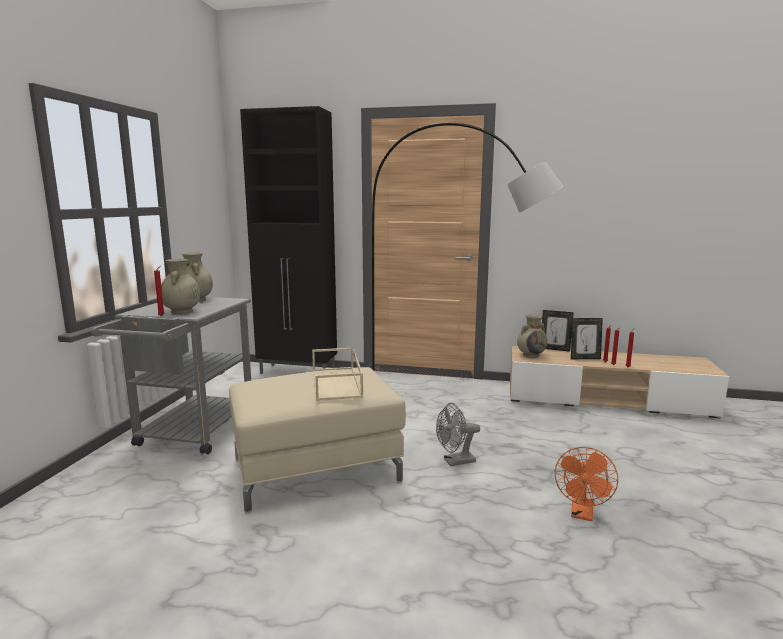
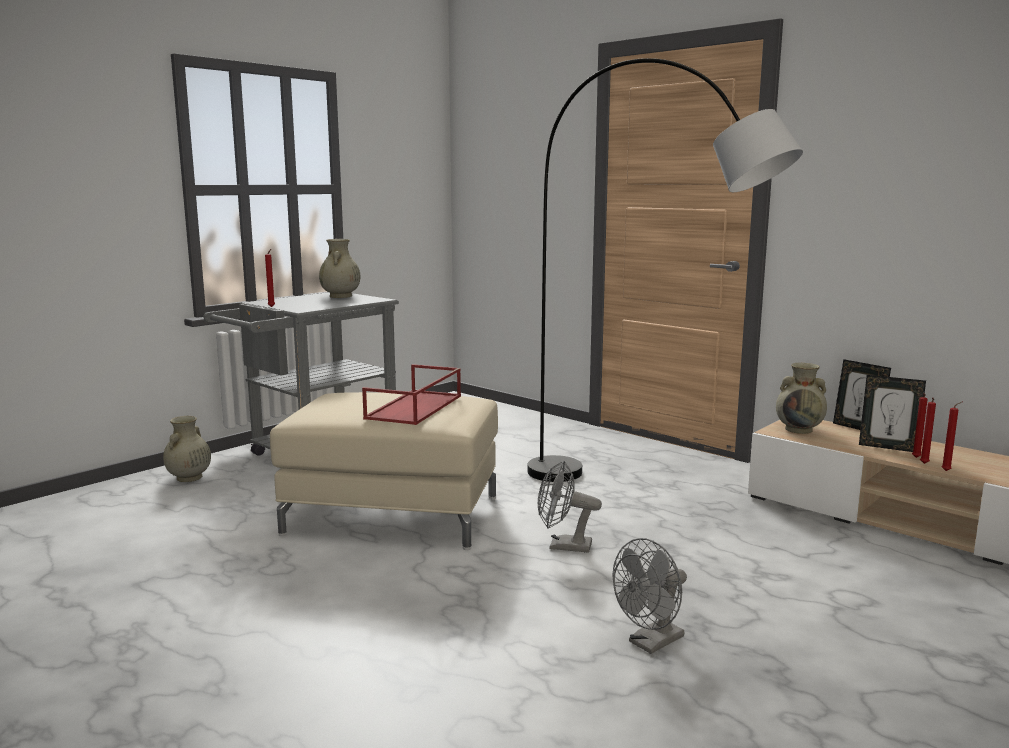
camera: 30 degrees right, 0 degrees up
(181, 312) = (300, 305): beige vase -> beige vase (189, 478)
(298, 372) = (504, 412): black cabinet -> none
(337, 383) = (415, 407): beige tray -> red tray
(582, 514) = (651, 643): orange fan -> grey fan

